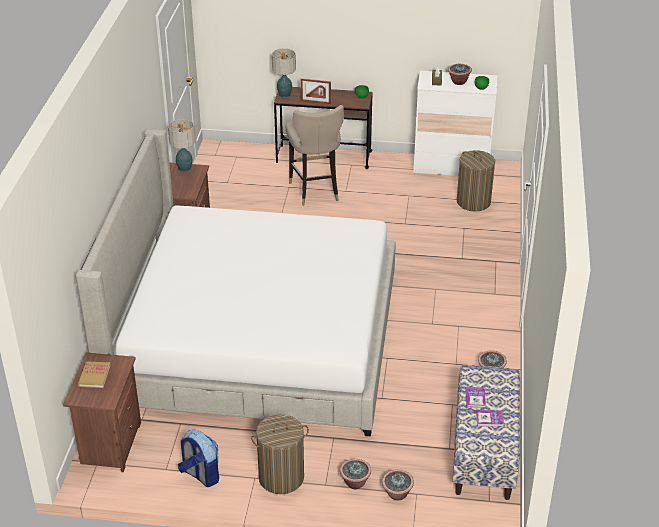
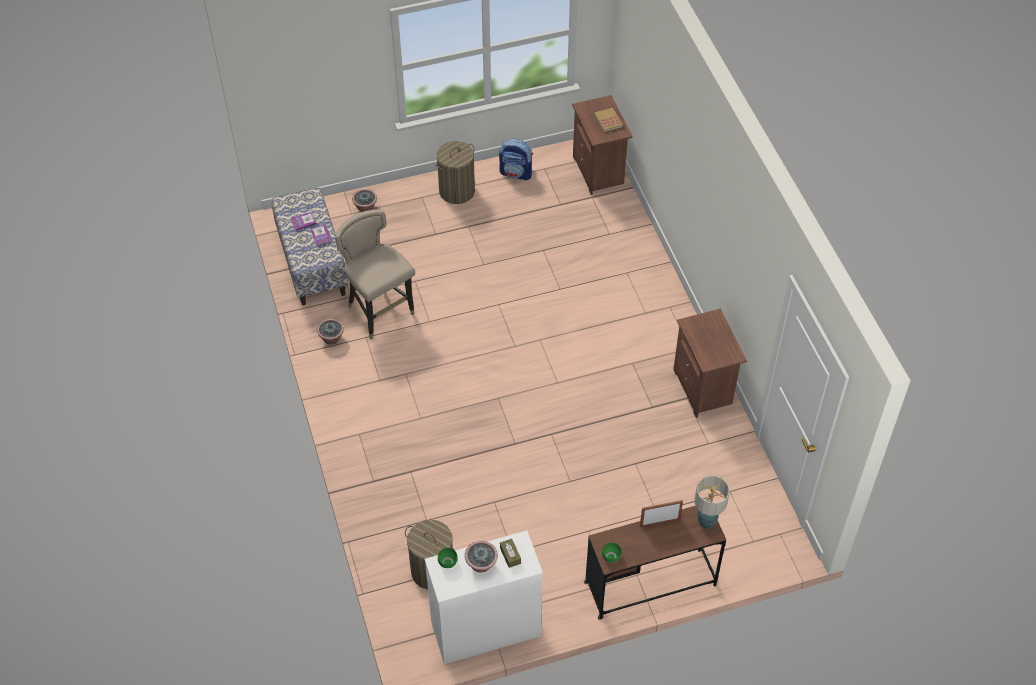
camera: 155 degrees right, 15 degrees up
(185, 168) = (722, 357): table lamp -> none
(256, 340) = (553, 297): bed -> none
(315, 190) = (623, 517): beige stool -> beige stool (380, 313)
(355, 483) = (400, 205): potted plant -> none

